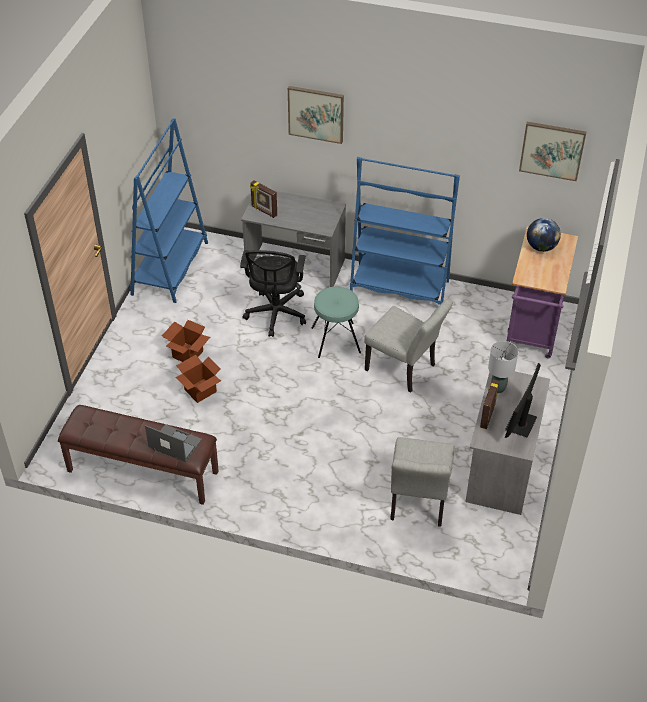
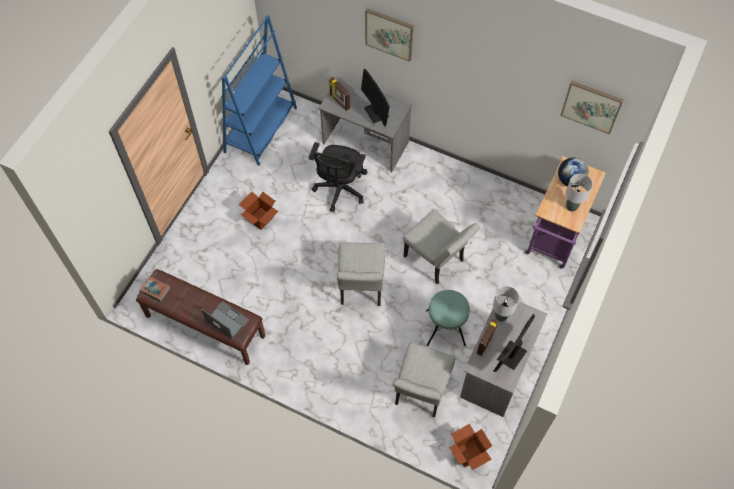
camera: 10 degrees right, 15 degrees up
(81, 424) = (155, 289): none -> book
(200, 390) = (264, 256): cardboard box -> cardboard box (468, 453)
(308, 216) = (376, 112): none -> monitor
(322, 408) = (361, 288): none -> grey chair
(336, 340) = (385, 222): turquoise stool -> turquoise stool (445, 328)
(399, 288) = (450, 177): blue bookcase -> none
(550, 271) = (571, 206): none -> grey table lamp

